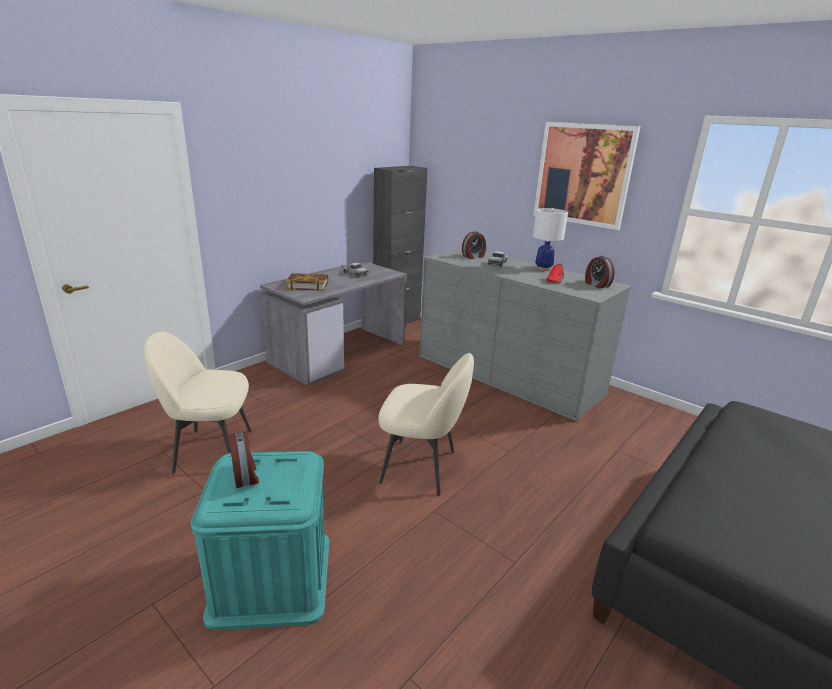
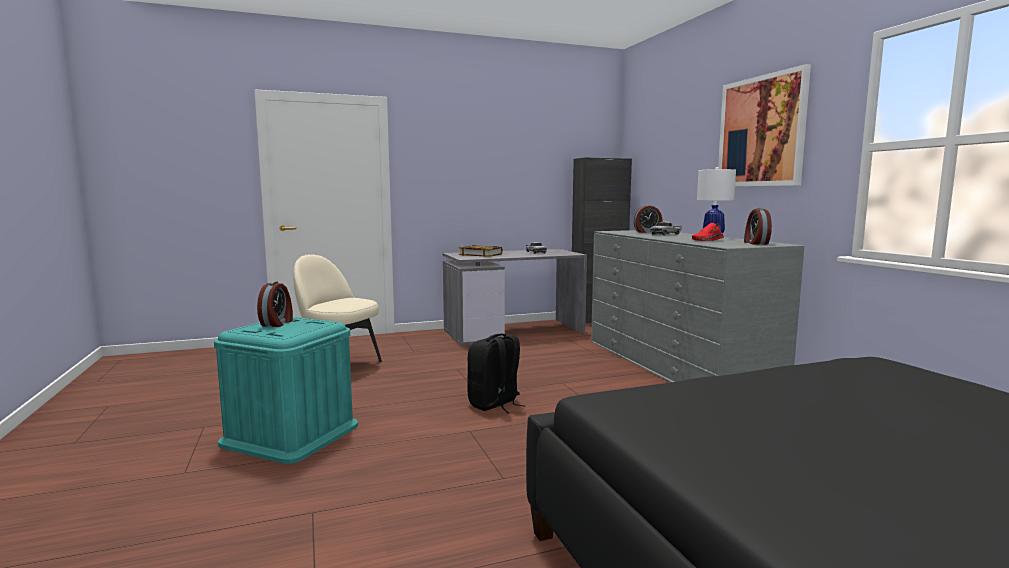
camera: 30 degrees right, 15 degrees down
(421, 467) = (495, 404): beige chair -> black backpack

